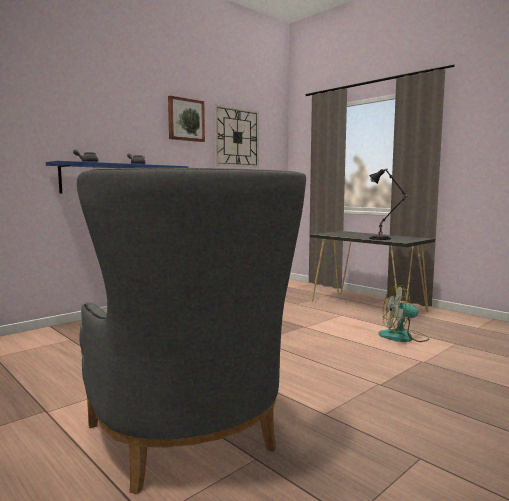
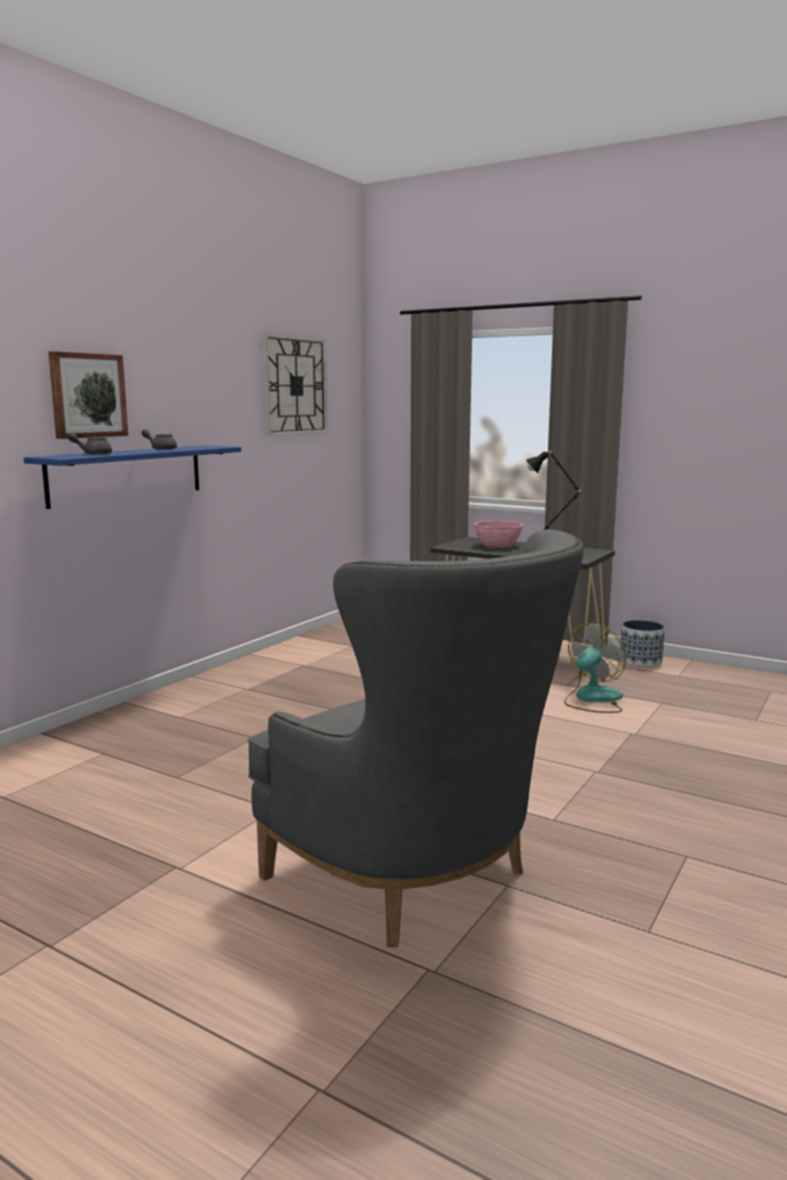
camera: 15 degrees left, 5 degrees up
(185, 119) = (223, 363): picture -> picture (87, 395)
(355, 234) = (498, 546): none -> pink bowl
(403, 337) = (592, 699): fan -> fan turned 150 degrees clockwise
(453, 317) = (640, 661): none -> planter

